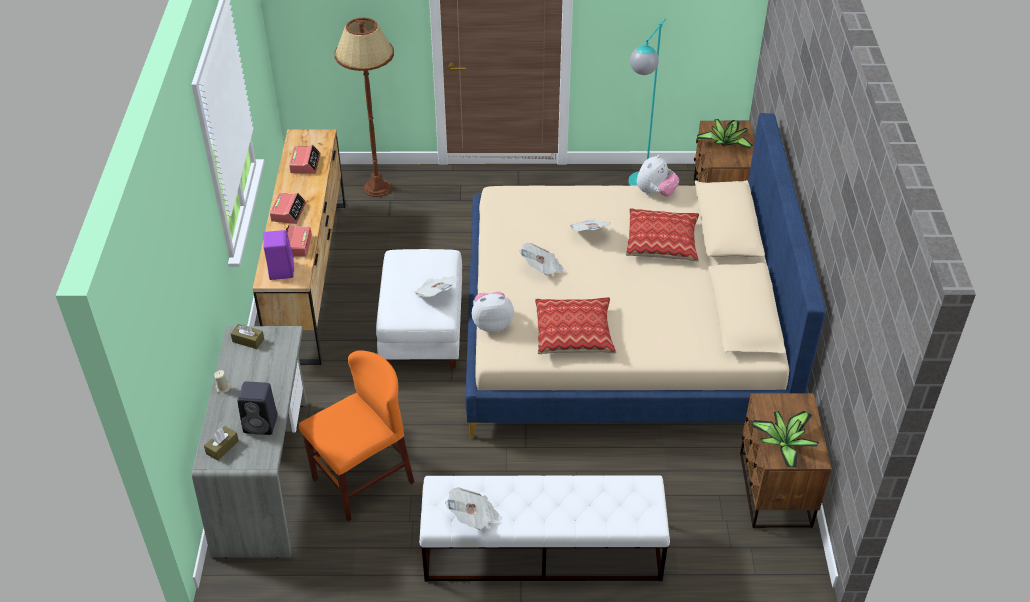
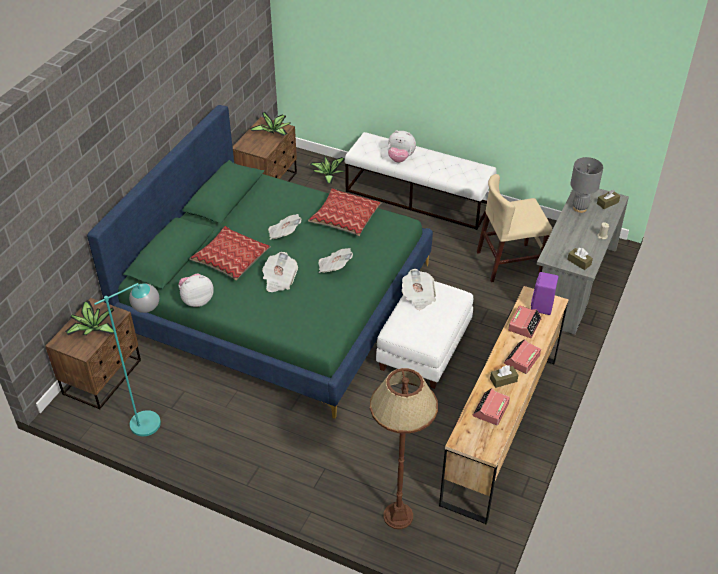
camera: 155 degrees left, 0 degrees up
(262, 424) = (579, 208): black speaker -> grey table lamp
(301, 190) = (503, 380): none -> brown tissue box
(362, 480) = (509, 262): orange chair -> beige chair
(474, 517) = (462, 164): newspaper -> newspaper (284, 234)
(492, 324) = (396, 241): plush toy -> plush toy (400, 158)
(622, 330) = (277, 299): beige bed -> green bed
(703, 544) = (328, 175): none -> potted plant

